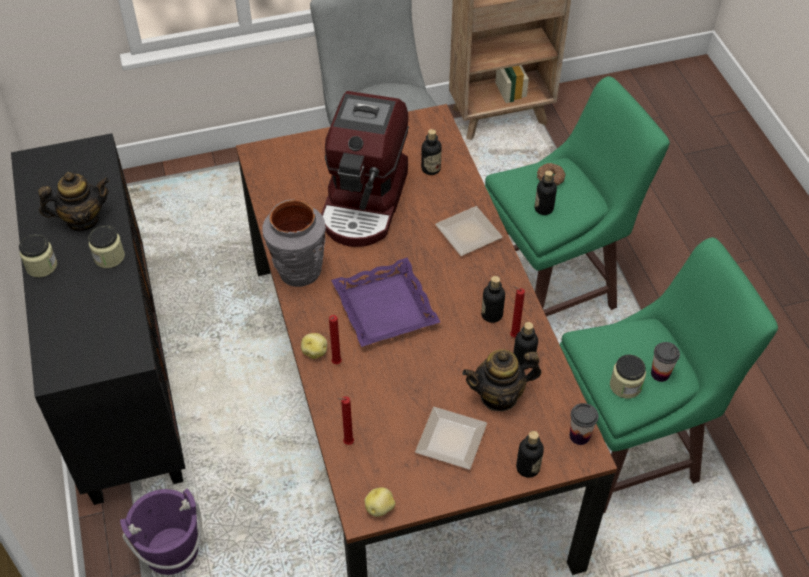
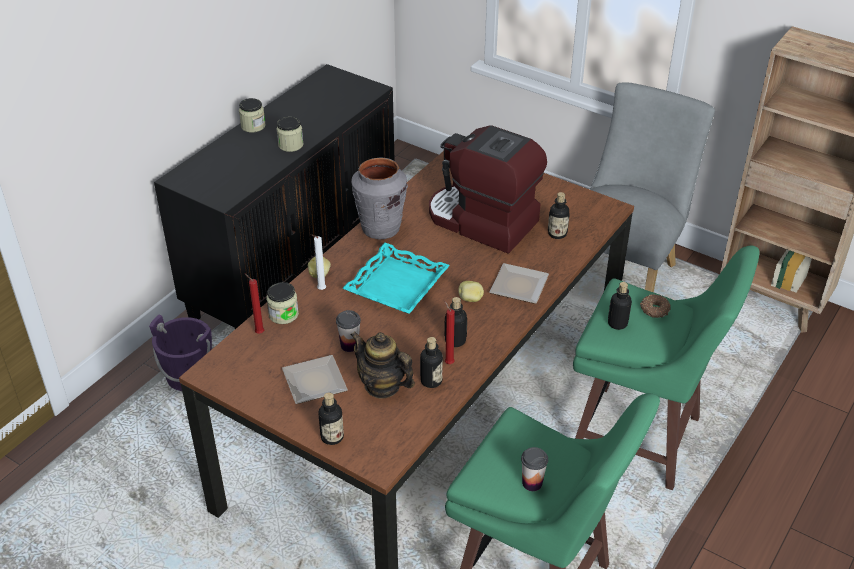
camera: 50 degrees right, 10 degrees down
(83, 220) = (307, 118): teapot -> none
(336, 364) = (320, 290): red candle -> white candle
(365, 202) = (481, 222): coffee machine -> coffee machine turned 60 degrees clockwise
(380, 508) = (220, 379): potato -> potato (470, 299)
(386, 308) = (397, 285): purple tray -> turquoise tray
(579, 436) = (393, 451): cup -> cup (349, 345)
(625, 385) = (494, 467): jar -> jar (283, 314)

